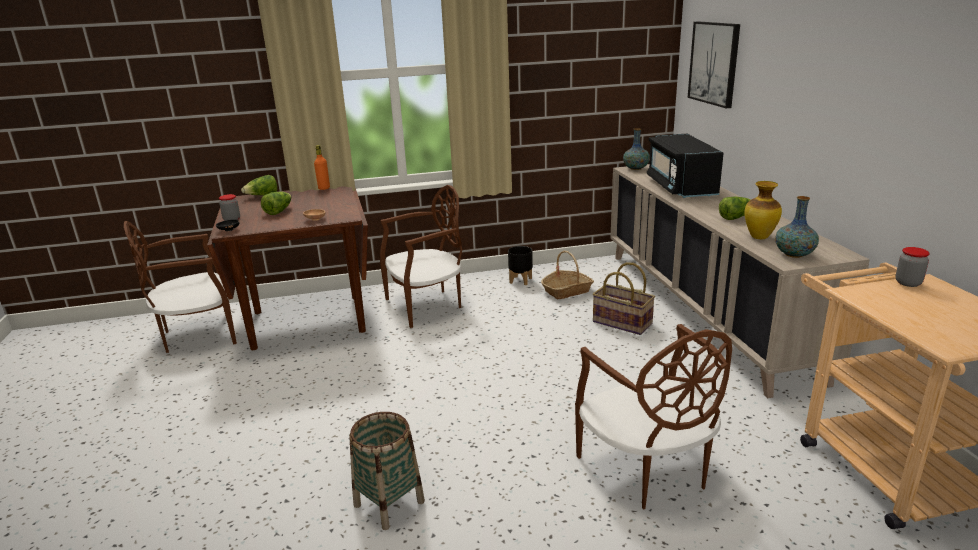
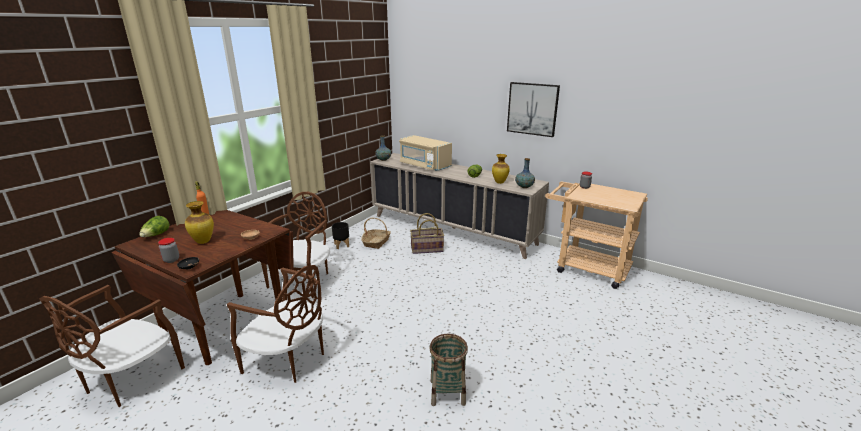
camera: 45 degrees left, 0 degrees up
(278, 211) = (203, 242): lettuce -> vase
(648, 470) = (526, 310): brown chair -> brown chair (288, 360)
(680, 187) = (424, 165): black microwave -> beige microwave
(714, 63) = (424, 94): picture -> picture (532, 109)

